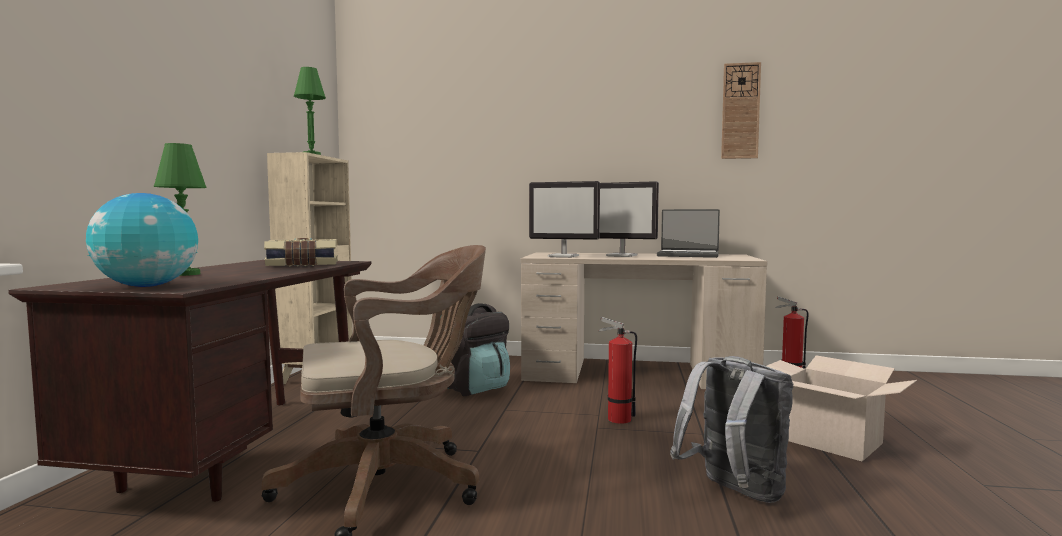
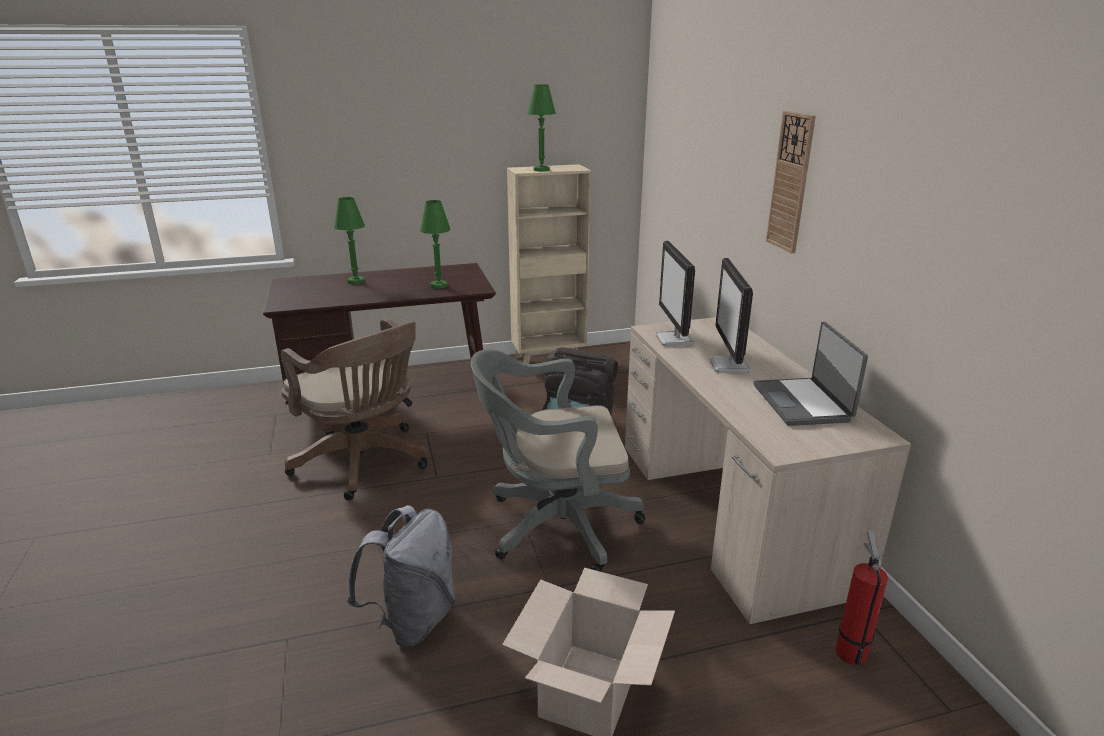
camera: 65 degrees right, 20 degrees up
(147, 286) = (290, 296): globe -> none
(303, 265) = (439, 285): book -> green table lamp
(616, 419) = (554, 526): fire extinguisher -> grey office chair
(740, 111) = (971, 189): wall clock -> wall clock (790, 182)

